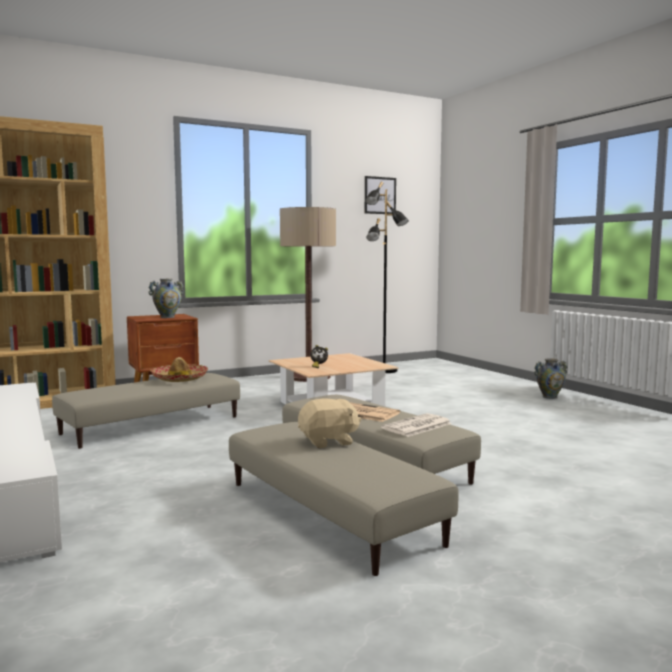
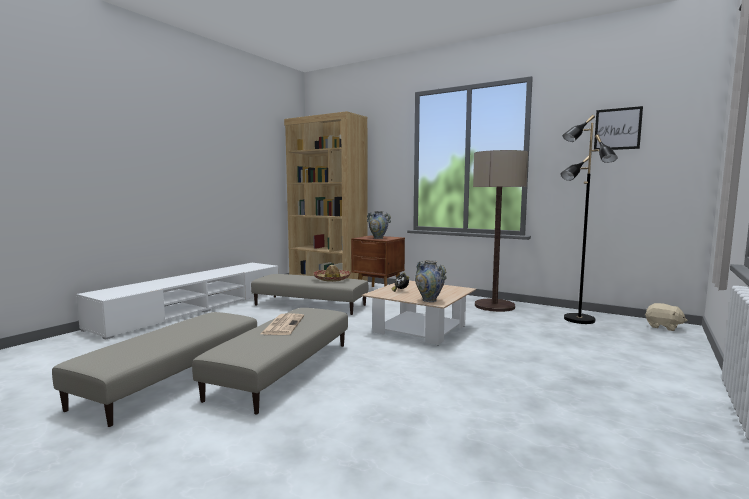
camera: 60 degrees right, 0 degrees up
(328, 442) = (194, 331): beige plush toy -> beige plush toy (663, 327)
(416, 426) = (252, 345): newspaper -> none
(550, 397) = (659, 410): vase -> vase (429, 300)

